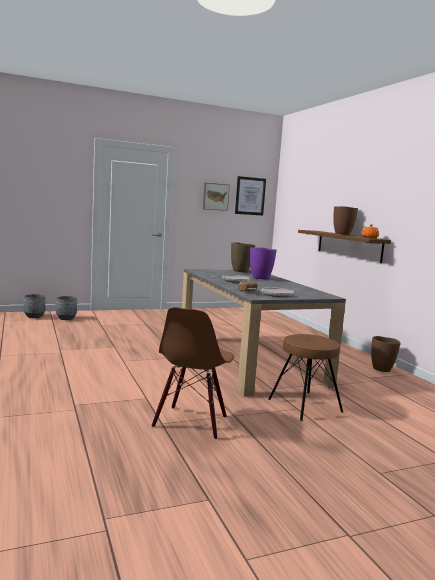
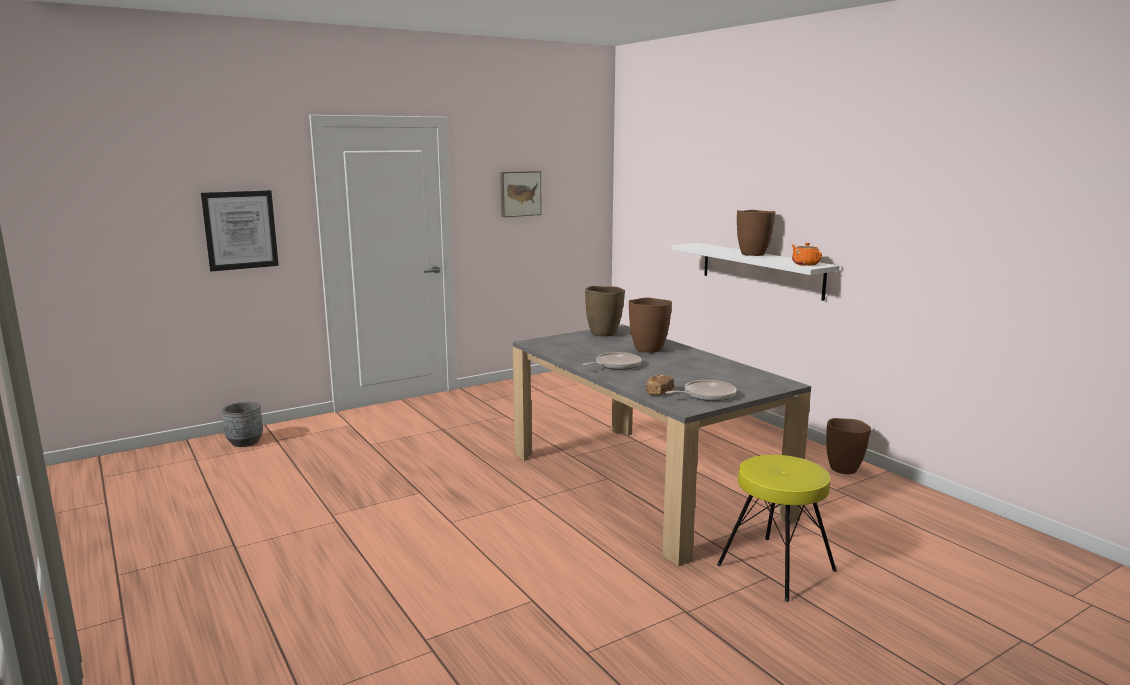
camera: 10 degrees left, 5 degrees up
(66, 318) = (302, 438): grey planter -> none
(191, 422) = (630, 641): brown chair -> none
(250, 196) = (573, 185): picture -> picture (240, 230)
(260, 278) = (648, 349): purple vase -> brown vase
(304, 405) = (776, 568): brown stool -> yellow stool
(348, 245) = (761, 270): brown shelf -> white shelf

